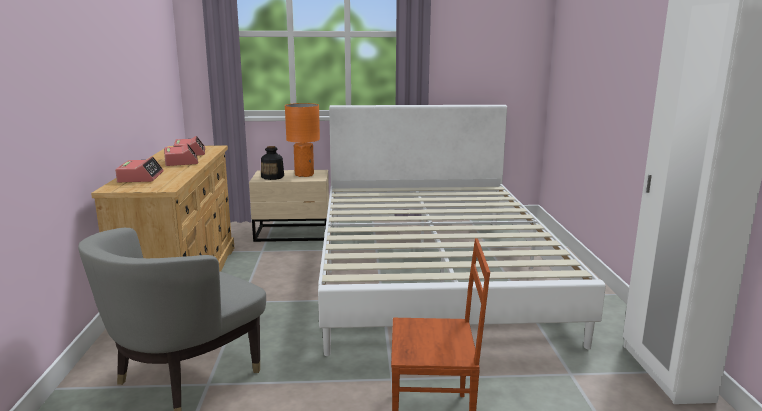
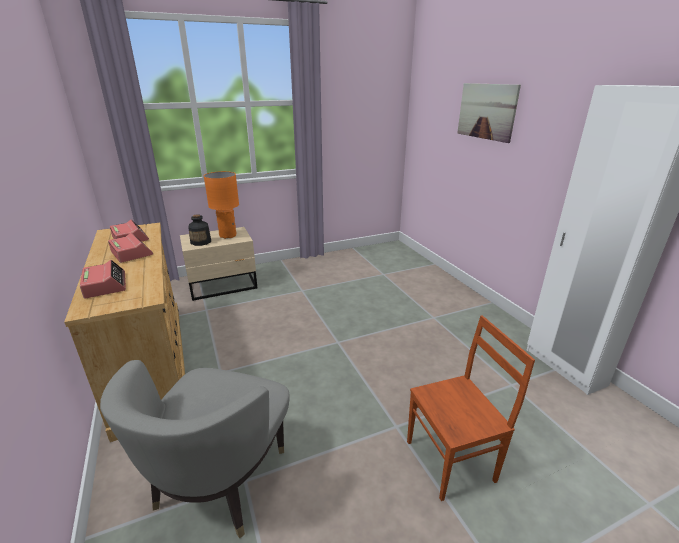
camera: 20 degrees left, 10 degrees up
(433, 272) = (359, 306): white bed -> none
(614, 39) = (486, 111): none -> picture

